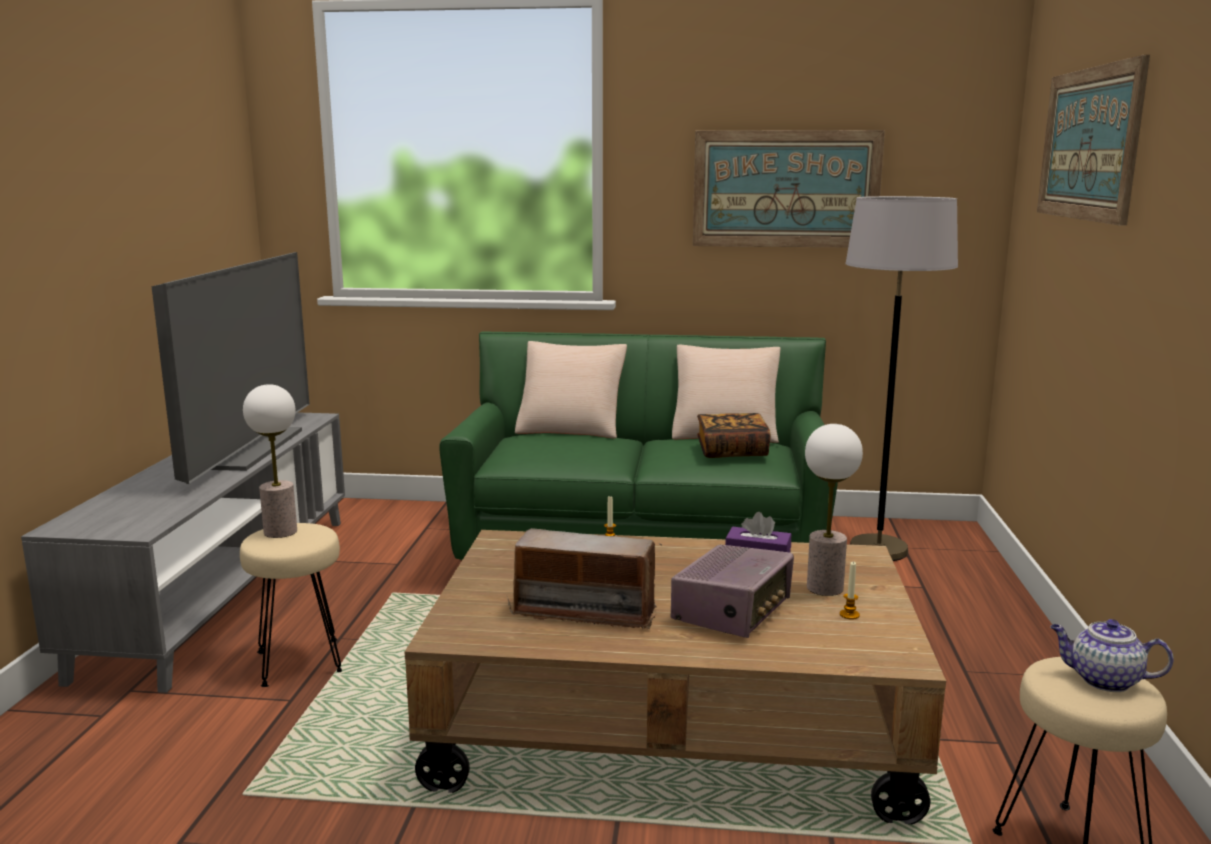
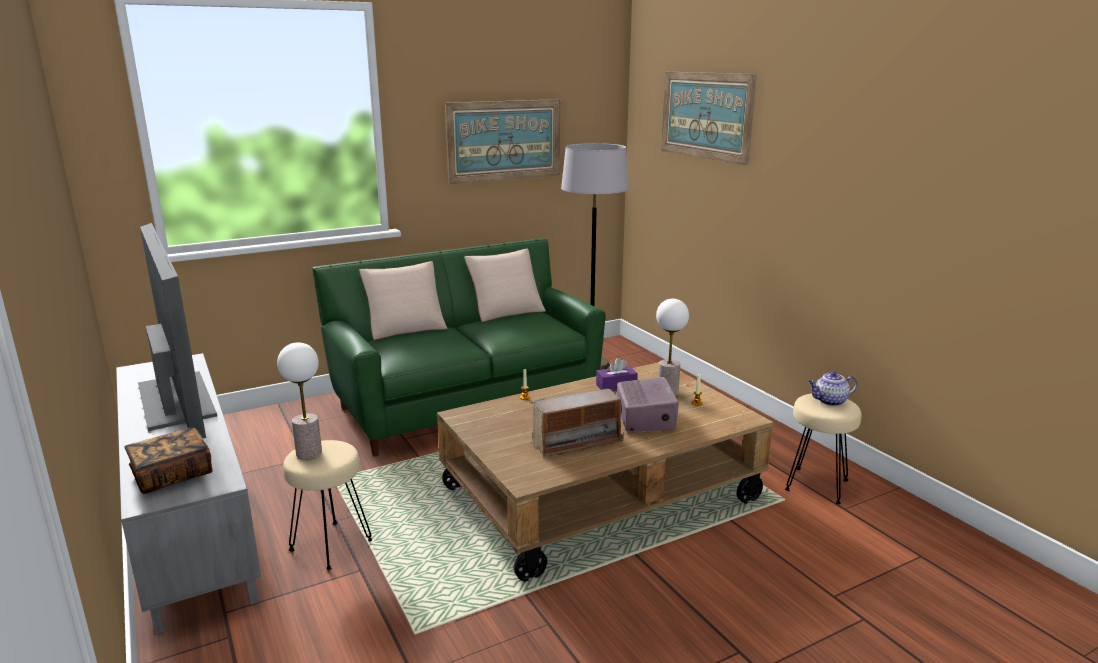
camera: 35 degrees left, 5 degrees up
(732, 451) = (531, 323): book -> book (172, 475)

